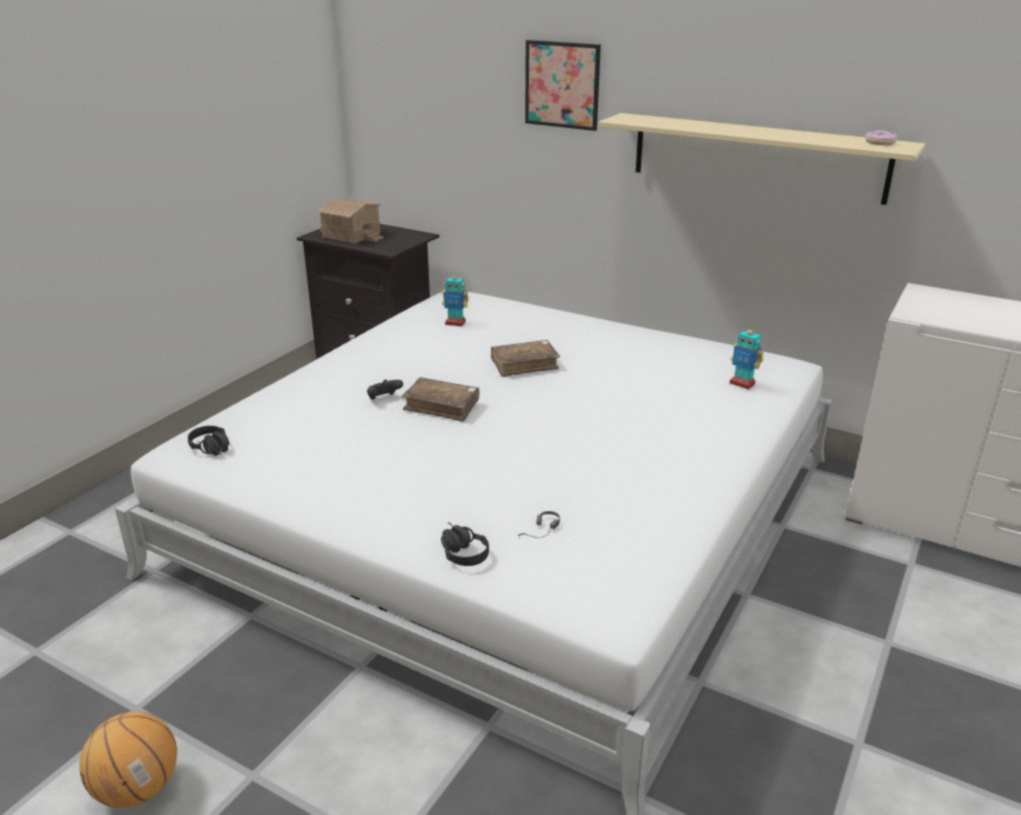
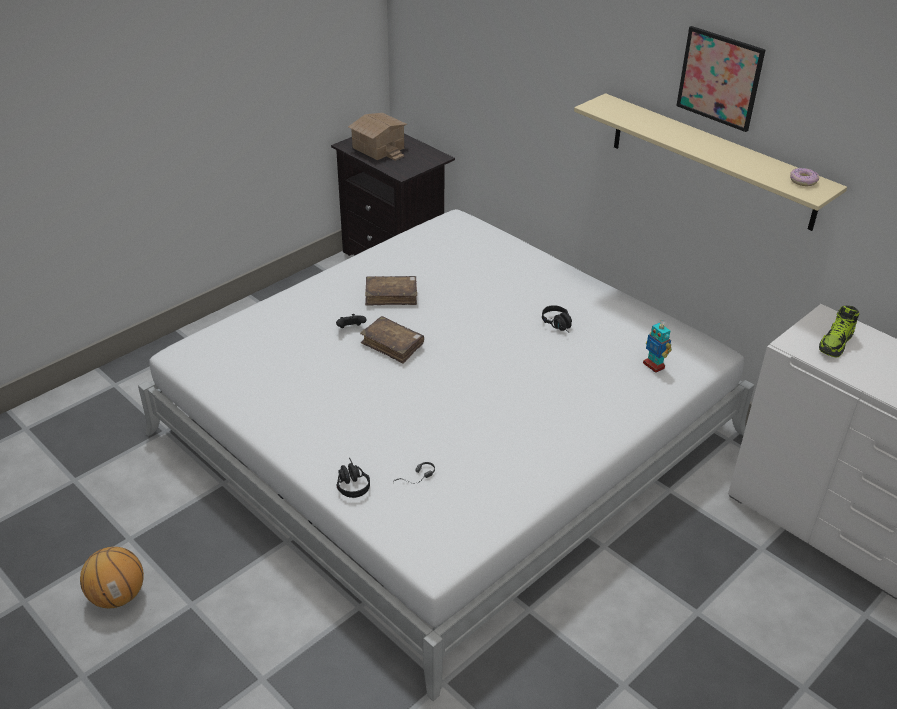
camera: 15 degrees right, 10 degrees up
(214, 450) = (210, 356): black headphones -> black headphones (559, 325)
(455, 323) = (443, 253): toy robot -> none
(524, 365) = (479, 312): brown book -> brown book (391, 296)
(562, 85) = (560, 56): picture -> picture (720, 78)
(953, 309) = (835, 343): none -> shoe

